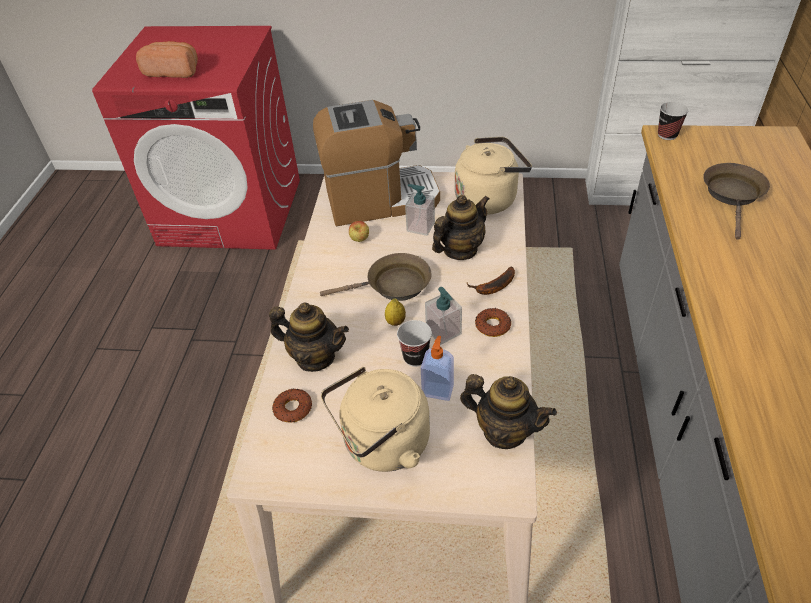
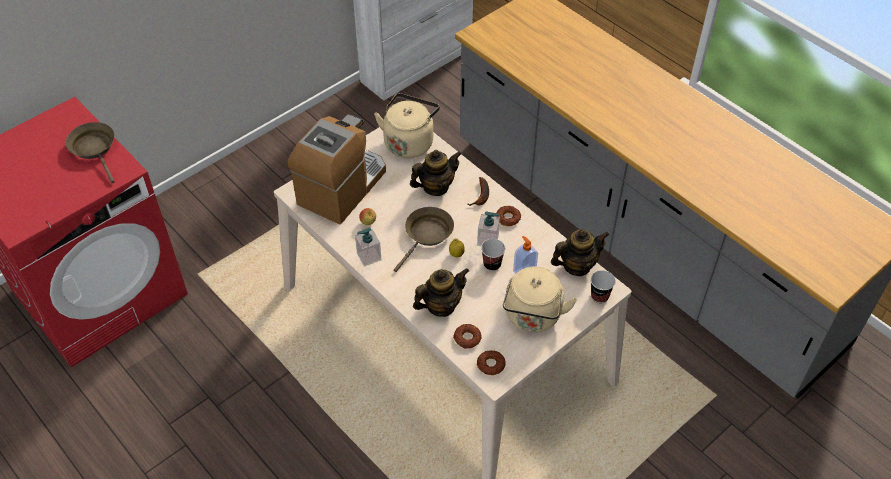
camera: 50 degrees left, 5 degrees up
(173, 71) = (59, 188): bread -> none
(275, 455) = (490, 364): none -> donut
(420, 227) = (393, 188): soap dispenser -> soap dispenser (369, 256)
(460, 250) = (435, 187): teapot -> teapot turned 60 degrees clockwise
(667, 135) = (477, 33): cup -> cup (599, 296)
(733, 195) = (552, 57): brown frying pan -> brown frying pan (95, 149)

